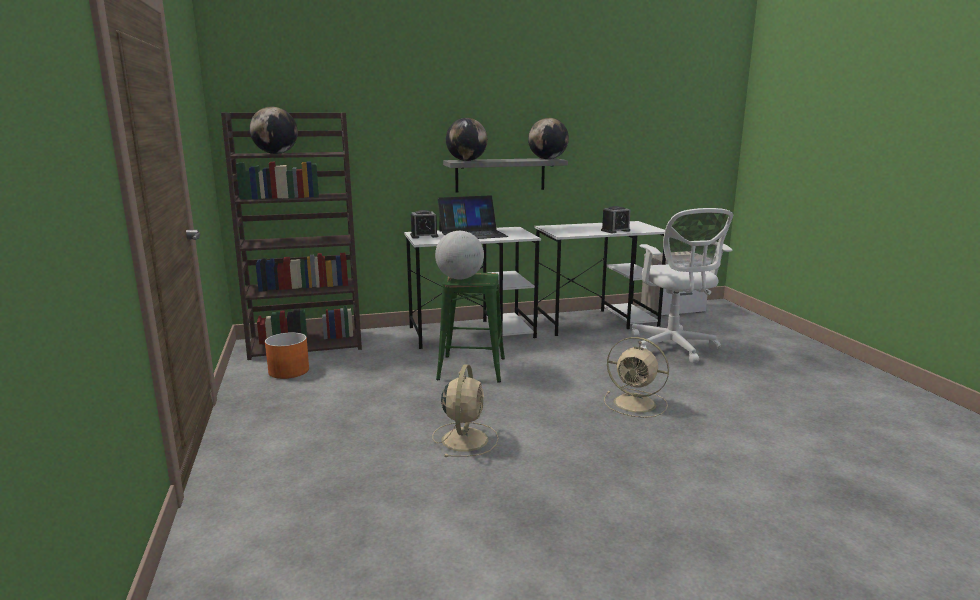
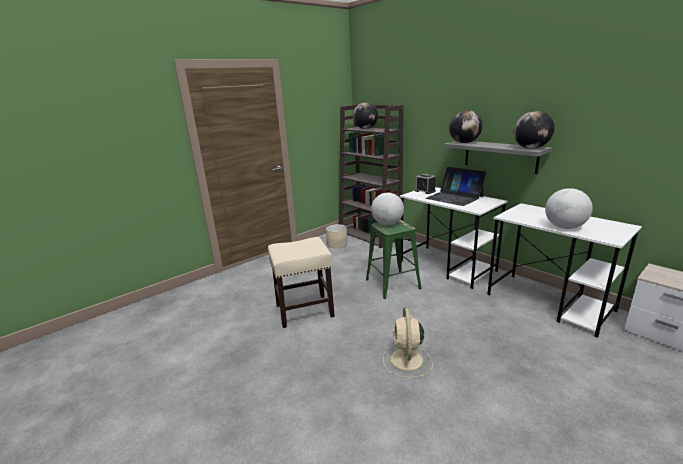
camera: 65 degrees right, 5 degrees up
(288, 371) = (337, 244): orange planter -> beige planter
(465, 438) = (305, 310): beige fan -> beige stool
(615, 231) = (564, 227): alarm clock -> globe
(673, 348) = (550, 357): white office chair -> none

